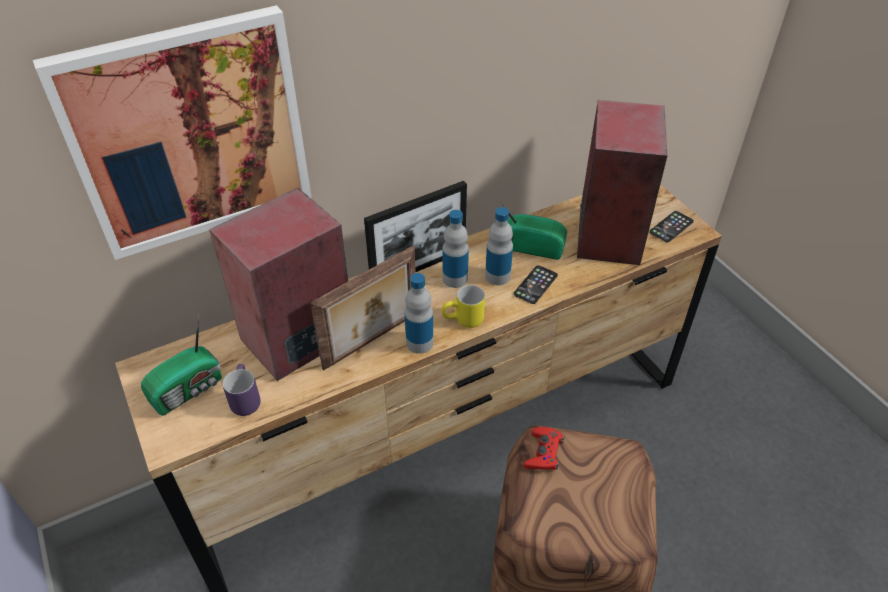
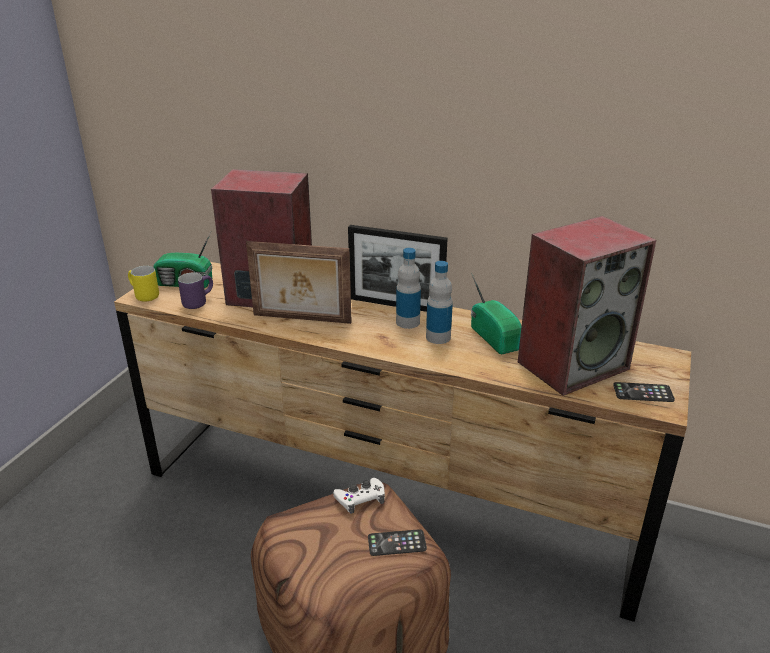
camera: 50 degrees right, 15 degrees down
(189, 134) = (253, 102): picture -> none
(419, 343) = (324, 336): bottle -> none
(463, 322) = (369, 344): yellow mug -> yellow mug (142, 296)
(535, 285) = (455, 356): phone -> phone (397, 543)
(543, 452) = (360, 499): red game controller -> white game controller

